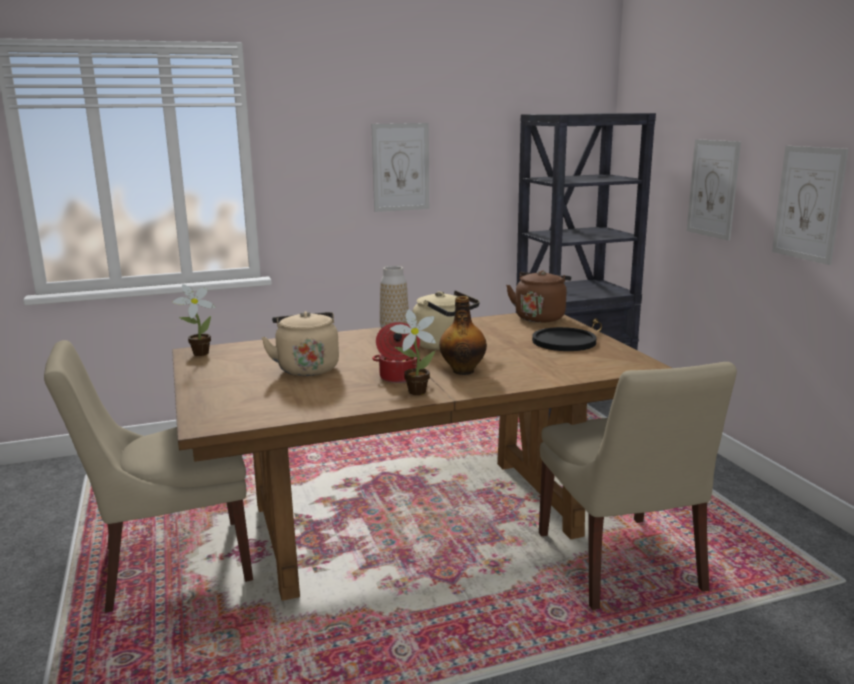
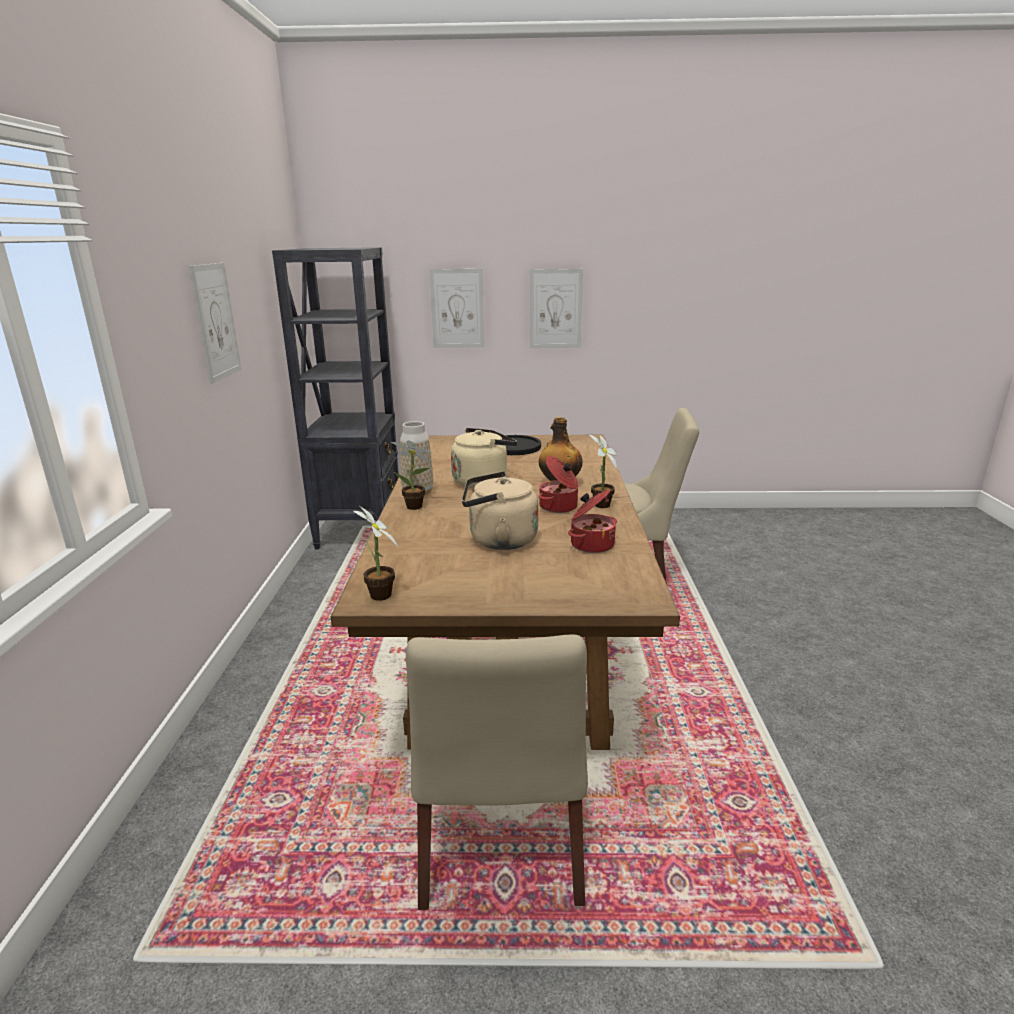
camera: 70 degrees left, 5 degrees up
(314, 397) = (591, 544): none -> cooking pot
(362, 337) = (416, 507): none -> potted plant
(540, 317) = (439, 442): brown kettle -> none

